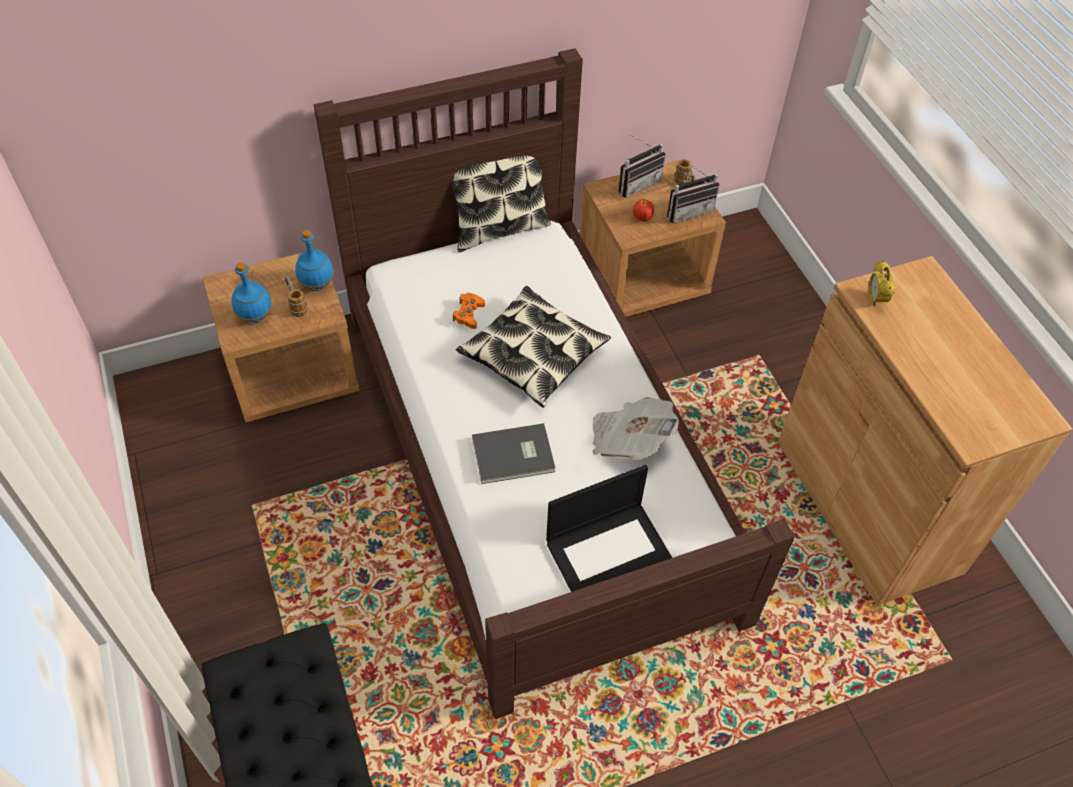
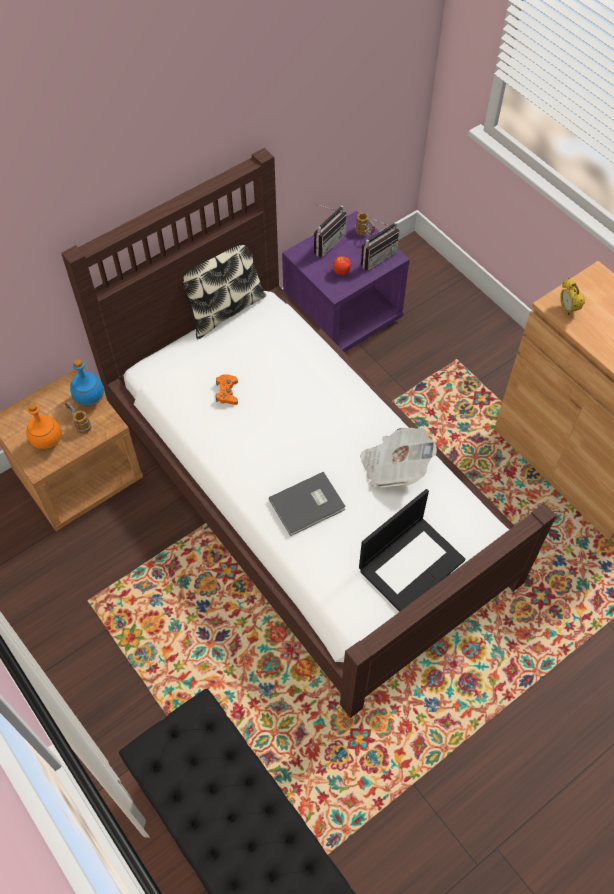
camera: 15 degrees left, 5 degrees up
(256, 317) = (48, 443): blue bottle -> orange bottle
(533, 355) = (293, 414): pillow -> none
(643, 278) = (343, 316): brown nightstand -> purple nightstand

